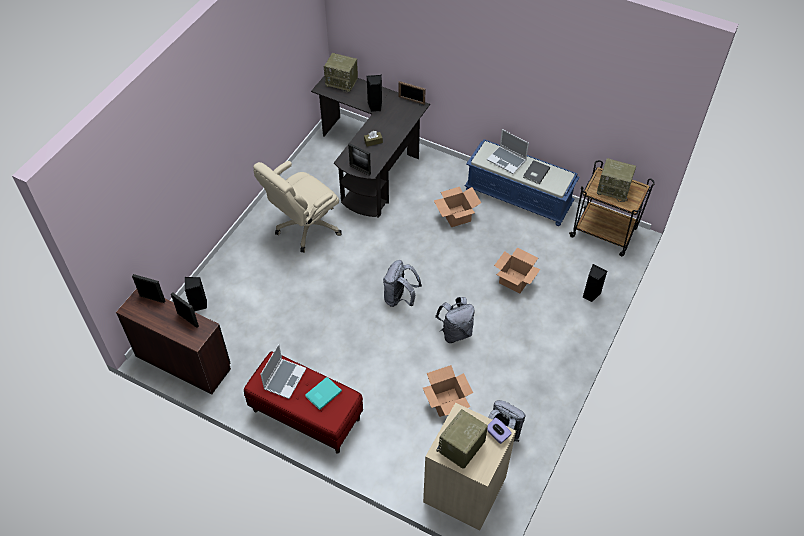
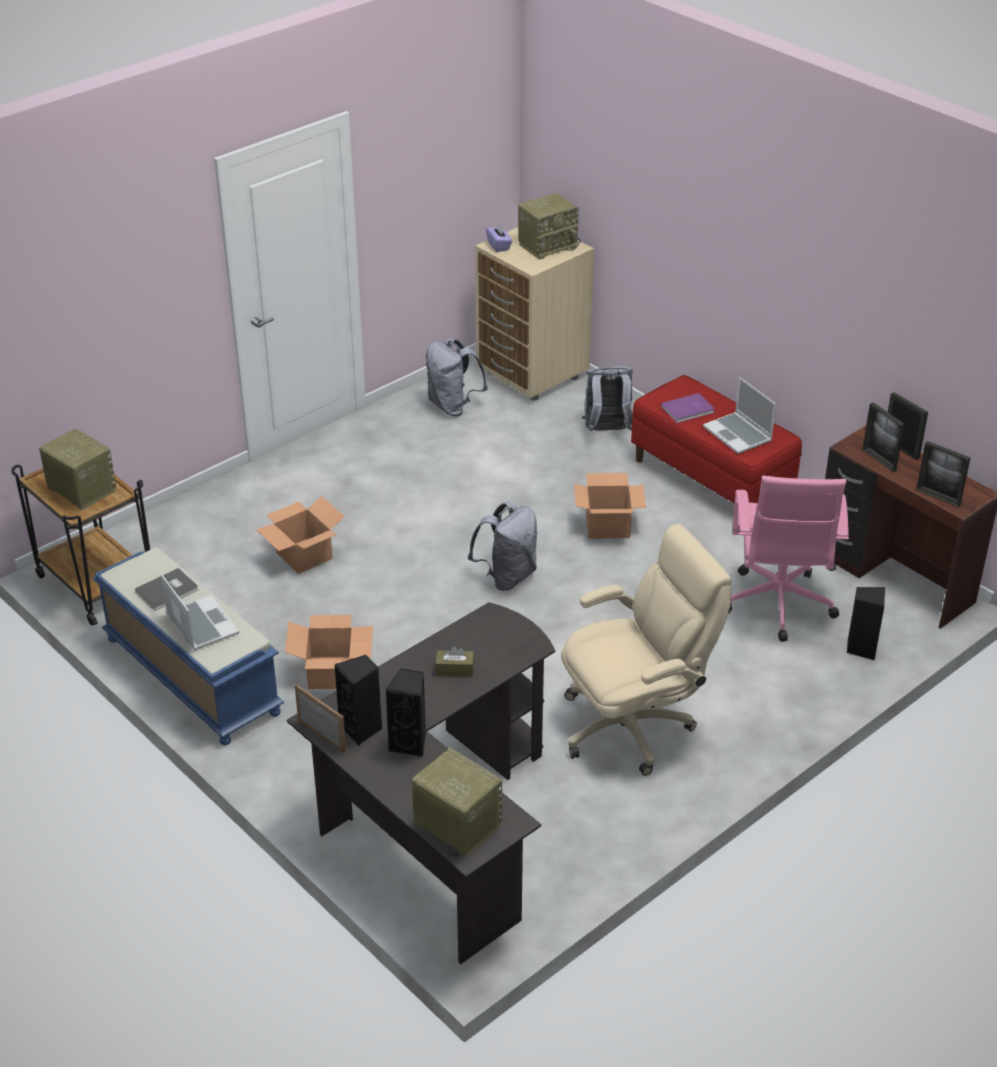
camera: 160 degrees left, 15 degrees down
(247, 320) = (778, 608): none -> pink office chair
(284, 378) = (738, 434): laptop -> laptop turned 75 degrees counterclockwise
(322, 393) = (688, 410): turquoise book -> purple book
(360, 170) = (508, 623): picture frame -> picture frame (901, 449)
(447, 402) = (504, 450): cardboard box -> cardboard box (607, 526)
(455, 332) = (444, 516): grey backpack -> grey backpack (607, 431)
(590, 294) = (202, 512): black speaker -> black speaker (362, 730)

